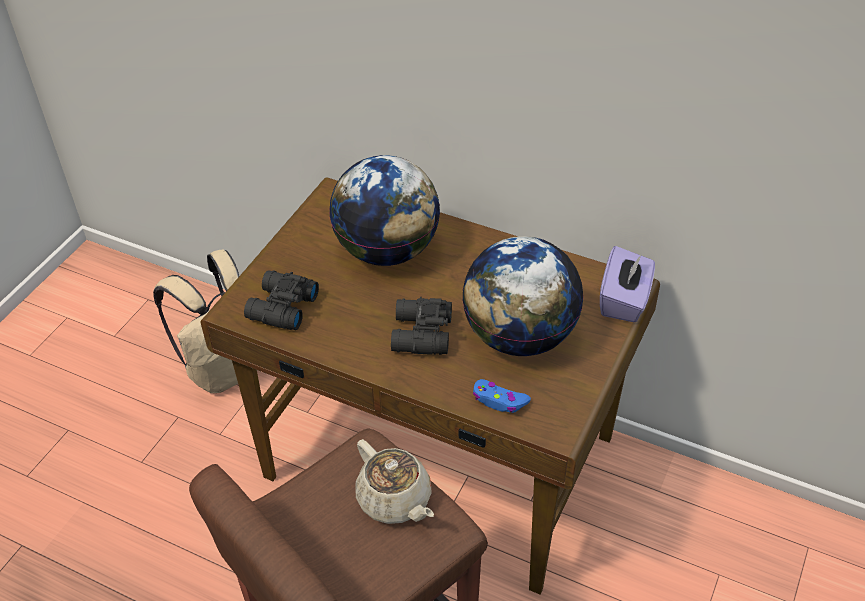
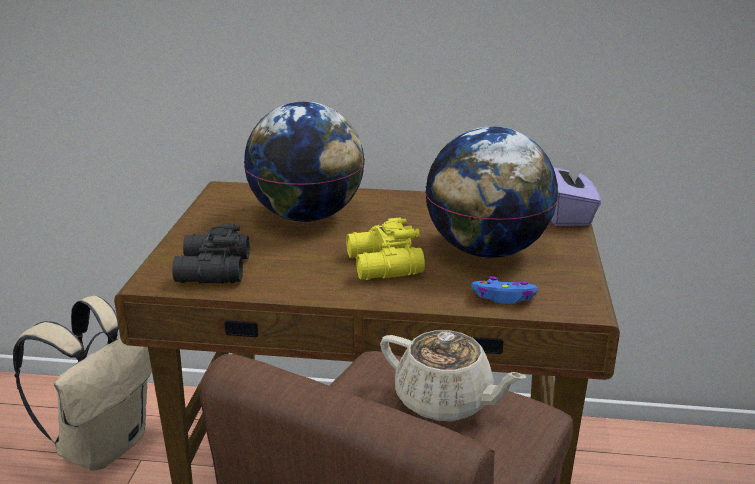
camera: 20 degrees left, 20 degrees down
(420, 335) = (382, 265): black binoculars -> yellow binoculars

